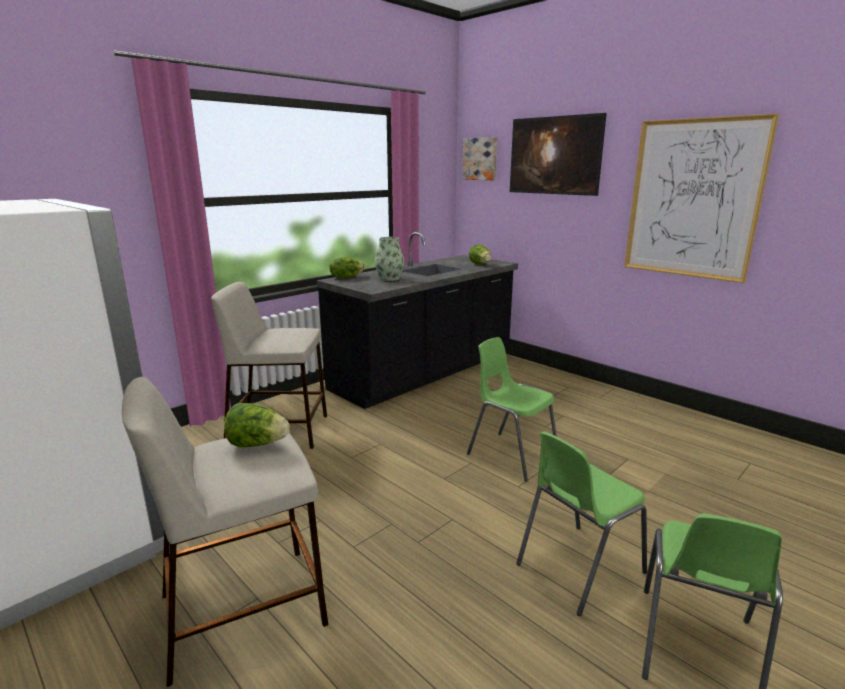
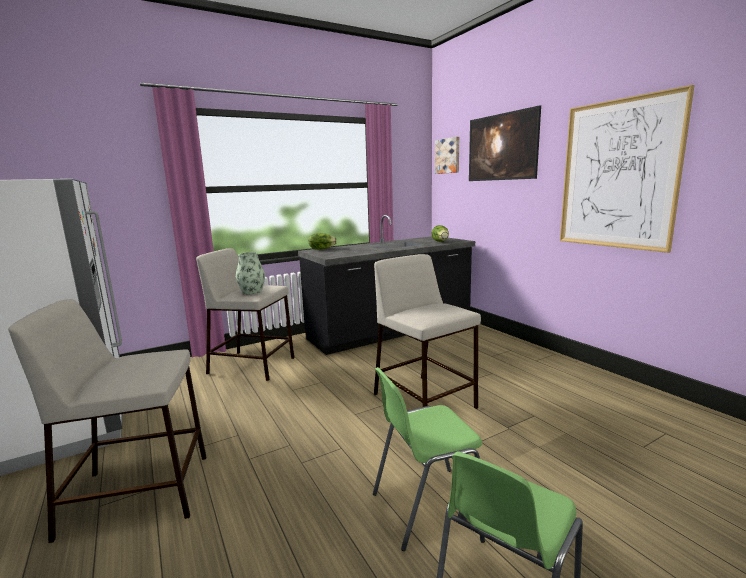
camera: 15 degrees right, 5 degrees down
(257, 444) = (150, 358): lettuce -> none
(389, 278) = (354, 250): vase -> vase (252, 291)
(511, 455) = (425, 401): green chair -> beige stool

